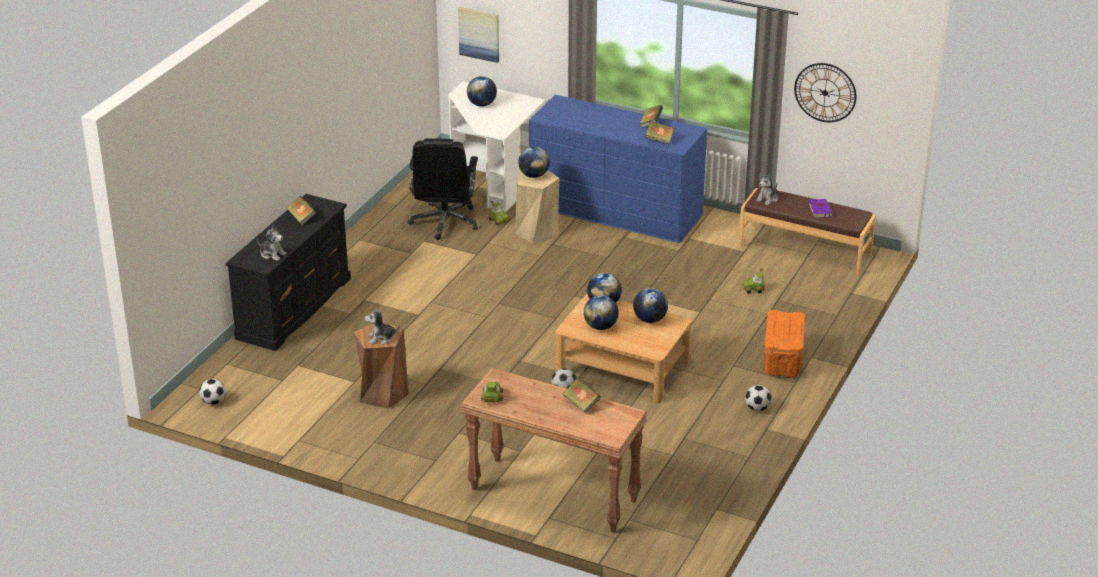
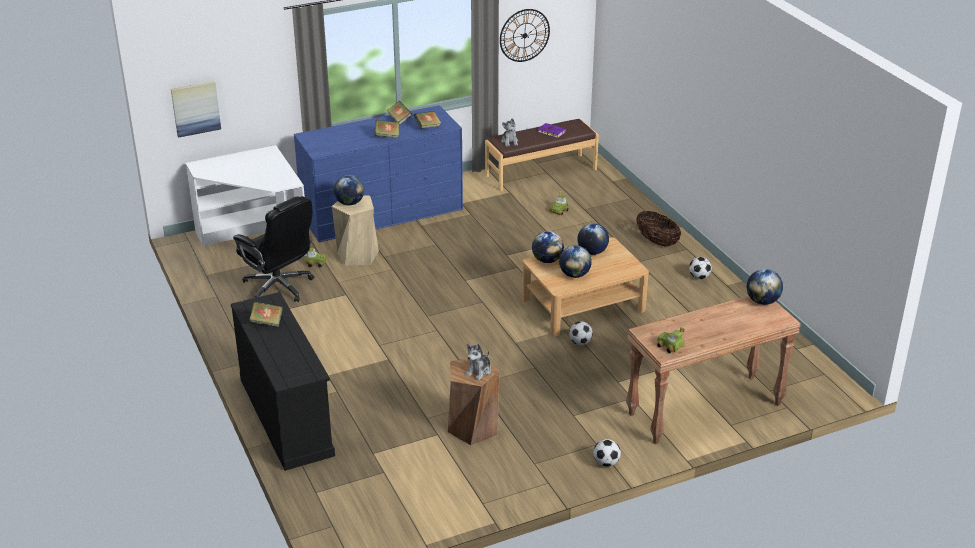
camera: 50 degrees left, 0 degrees up
(213, 402) = (363, 527): football -> football (606, 463)
(272, 254) = (301, 361): plush toy -> none
(482, 104) = (236, 171): globe -> globe (762, 301)
(581, 404) = (725, 313): book -> book (387, 136)
(783, 361) = (657, 241): orange storage box -> basket

